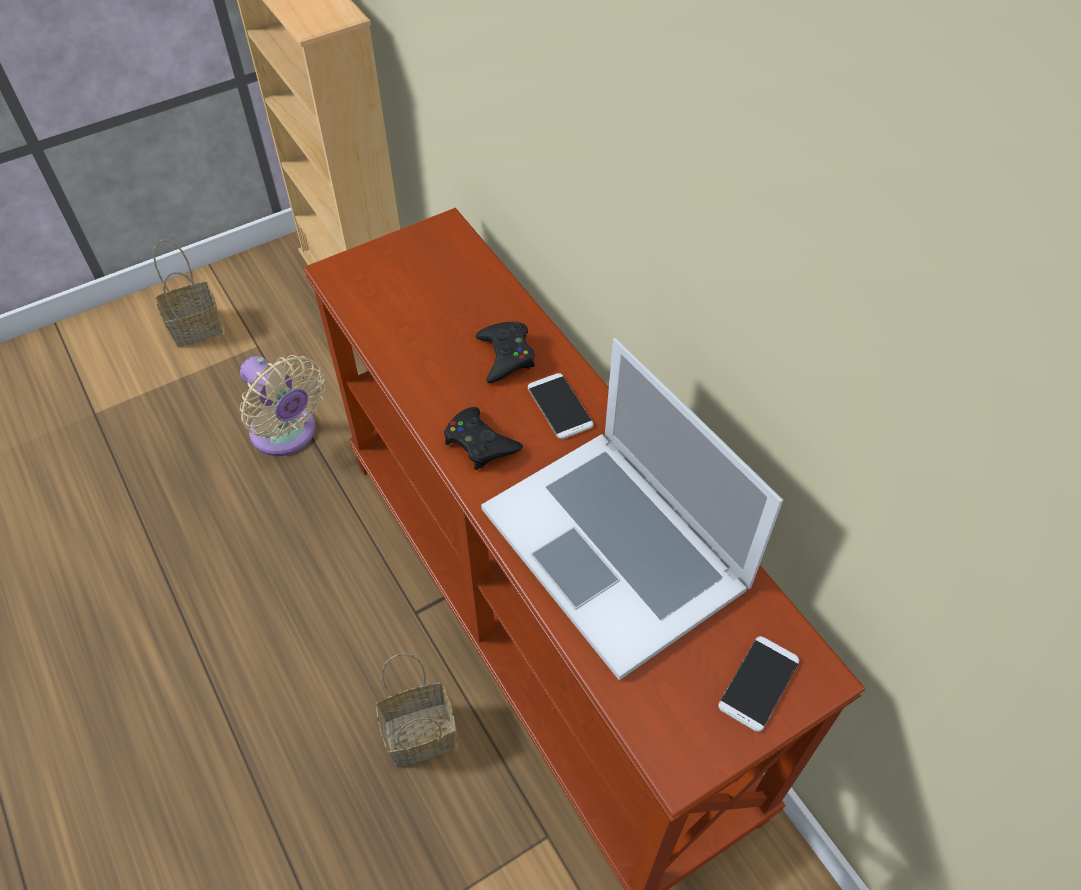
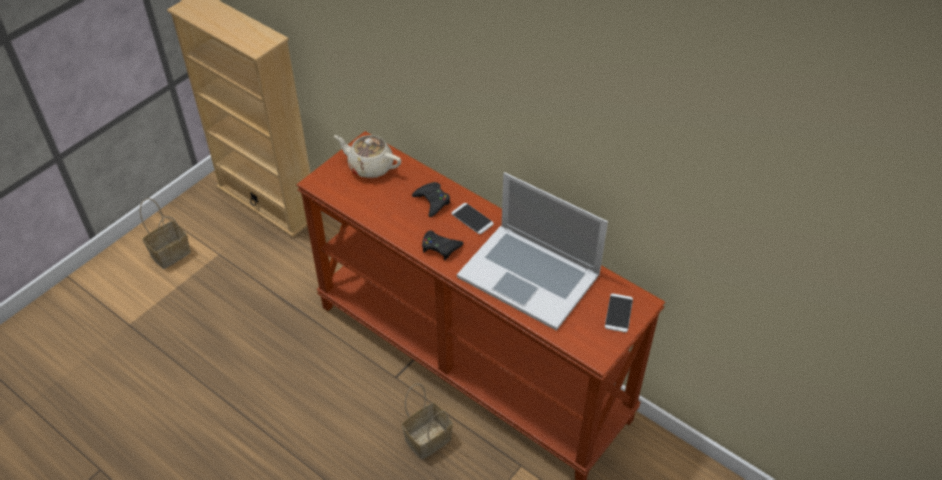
camera: 20 degrees left, 5 degrees down
(287, 434) = (266, 301): beige fan -> none
(433, 268) = (370, 166): none -> beige teapot

